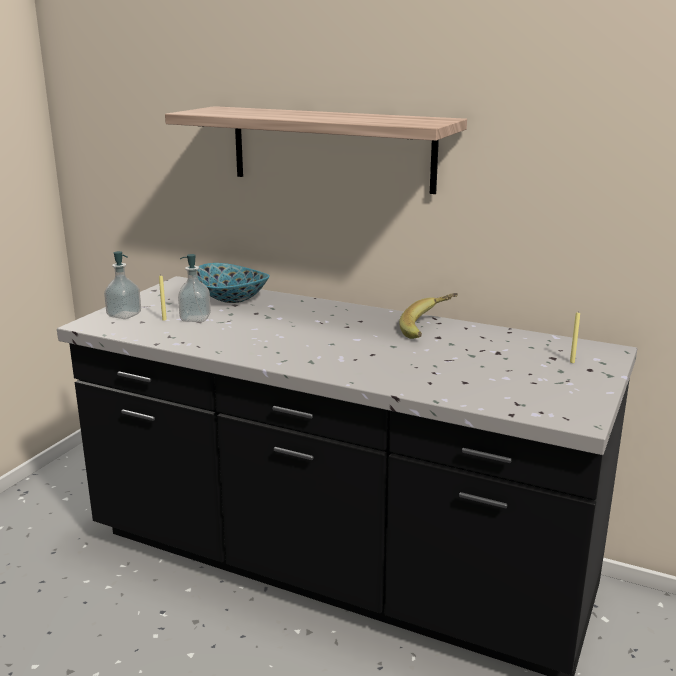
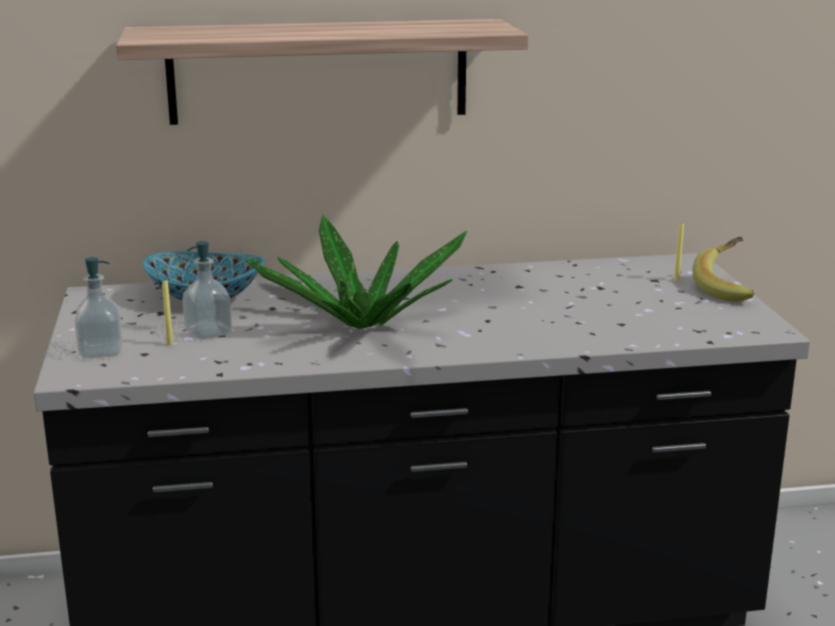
camera: 35 degrees left, 0 degrees up
(290, 335) = (362, 323): none -> potted plant
(429, 330) = (498, 281): banana -> banana (730, 288)

